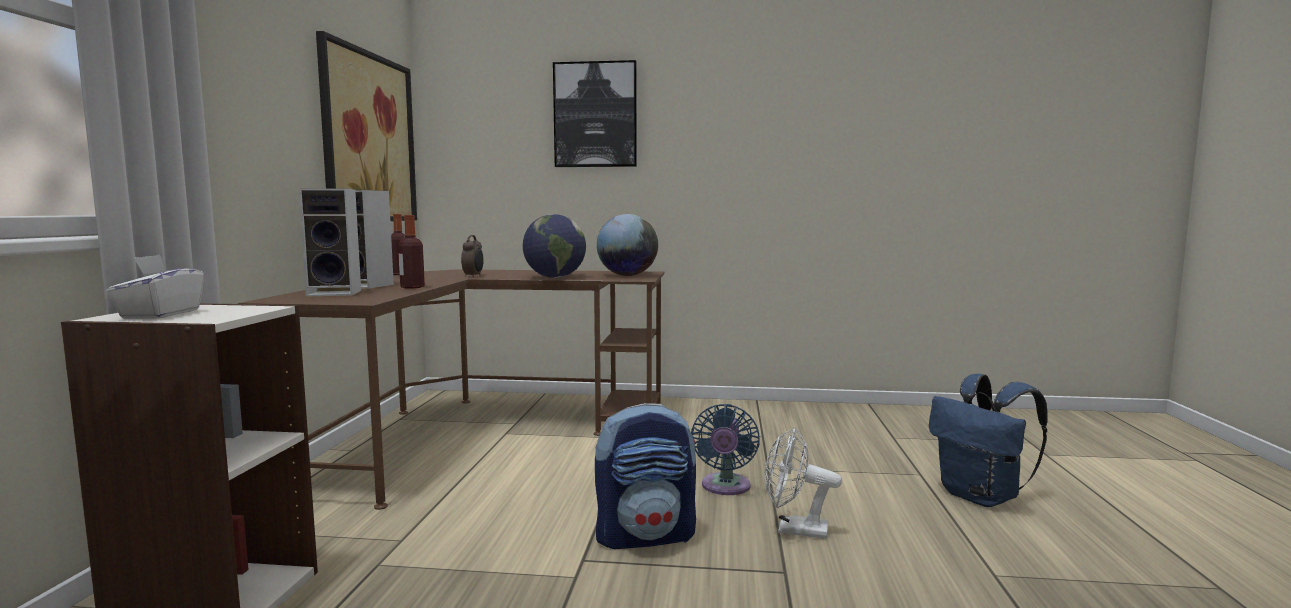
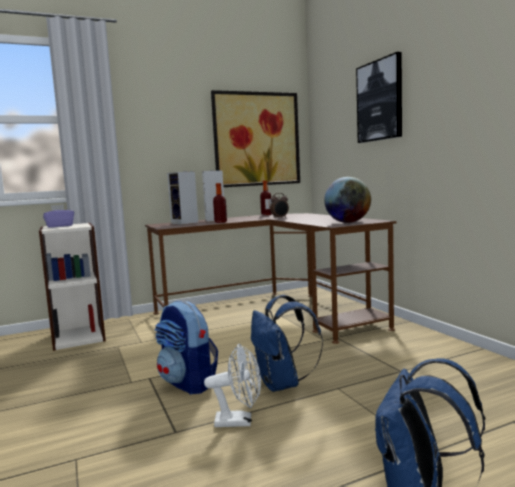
camera: 60 degrees right, 0 degrees up
(160, 314) = (59, 226): white tissue box -> purple tissue box
(554, 277) = (305, 221): globe -> none
(725, 487) = (282, 384): blue fan -> blue backpack
(794, 530) = (239, 421): white fan -> white fan turned 105 degrees clockwise

